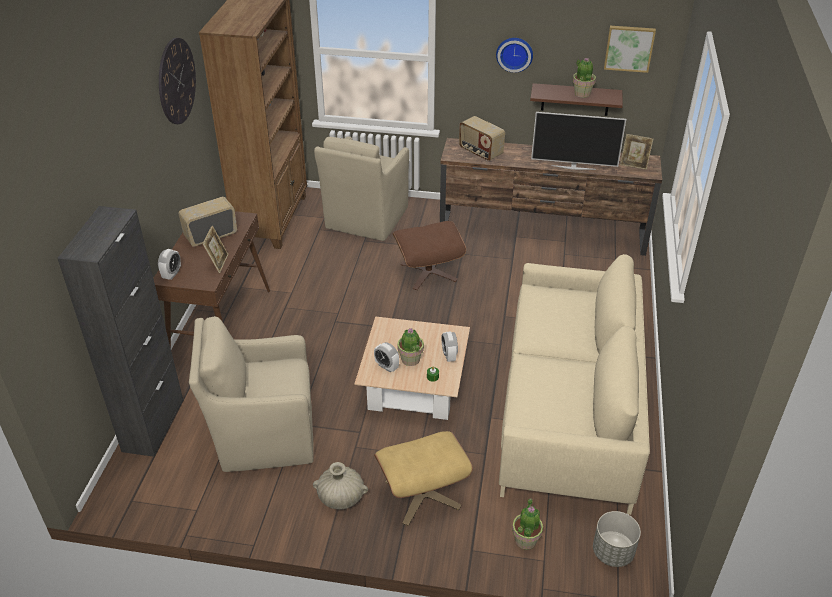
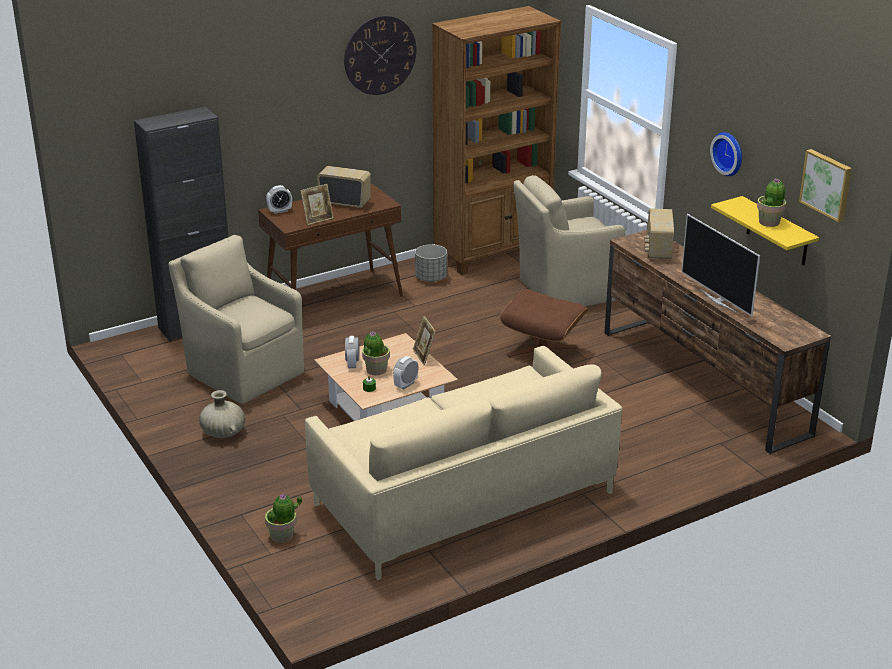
camera: 50 degrees right, 10 degrees down
(422, 494) = (271, 466): beige ottoman -> none
(575, 99) = (777, 232): brown shelf -> yellow shelf
(613, 552) = (321, 586): grey planter -> grey planter (431, 278)
(634, 165) = (784, 328): picture frame -> picture frame (424, 356)

